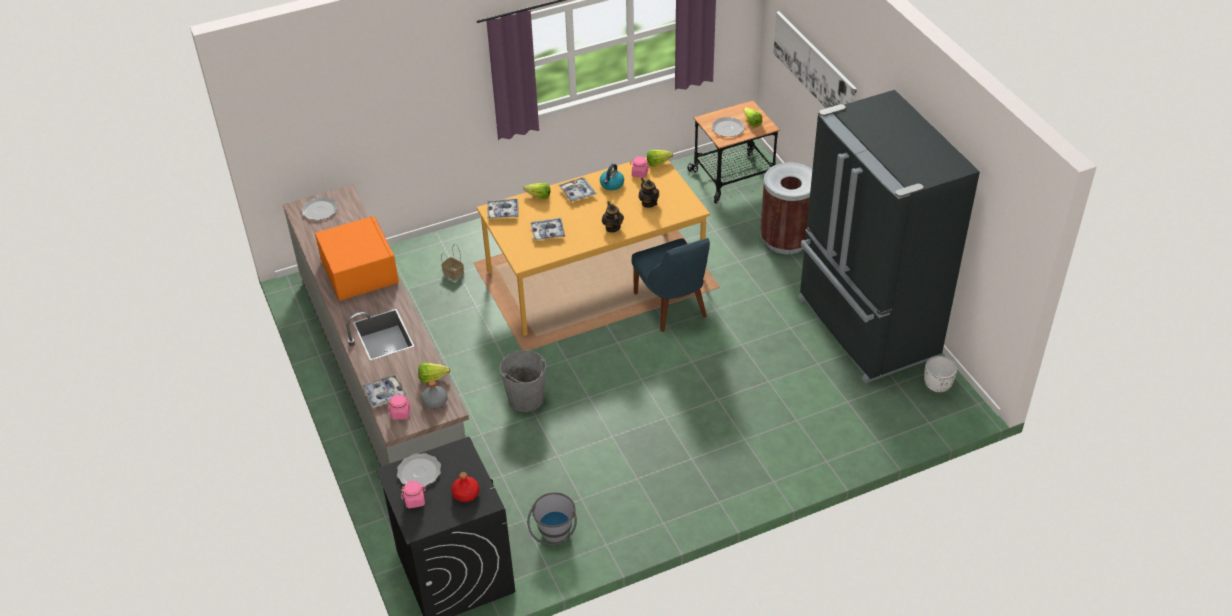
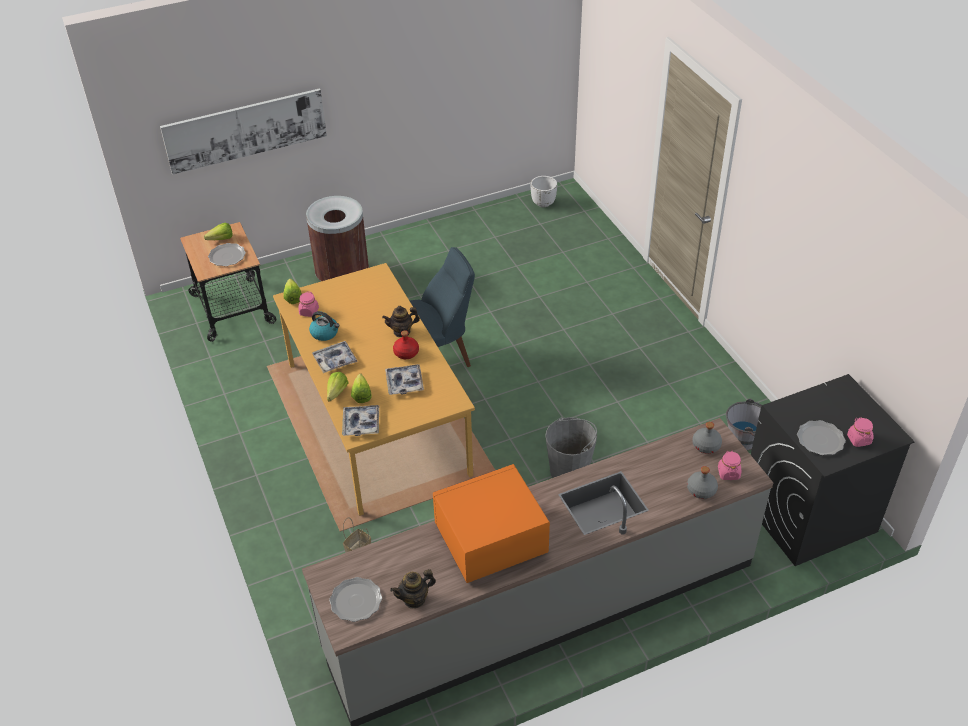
camera: 90 degrees left, 0 degrees up
(385, 394) = (701, 490): tray -> grey bottle
(435, 378) = (670, 448): lettuce -> lettuce (362, 393)
(465, 494) = (839, 402): red bottle -> red bottle (406, 353)
(648, 203) = (363, 305): teapot -> teapot (414, 599)
(865, 328) = (472, 236): black fridge -> none

